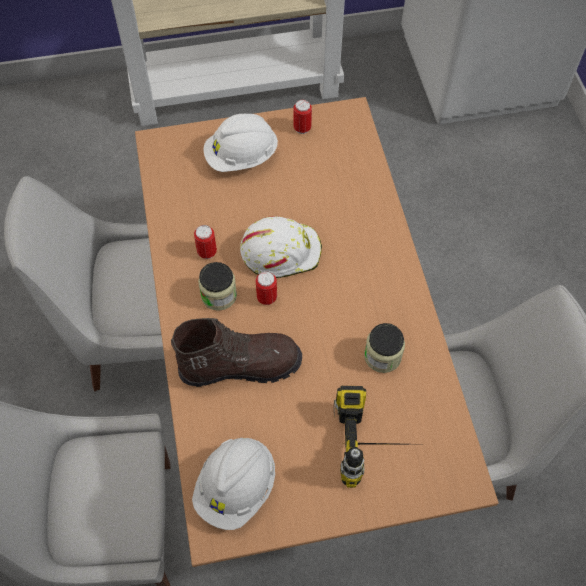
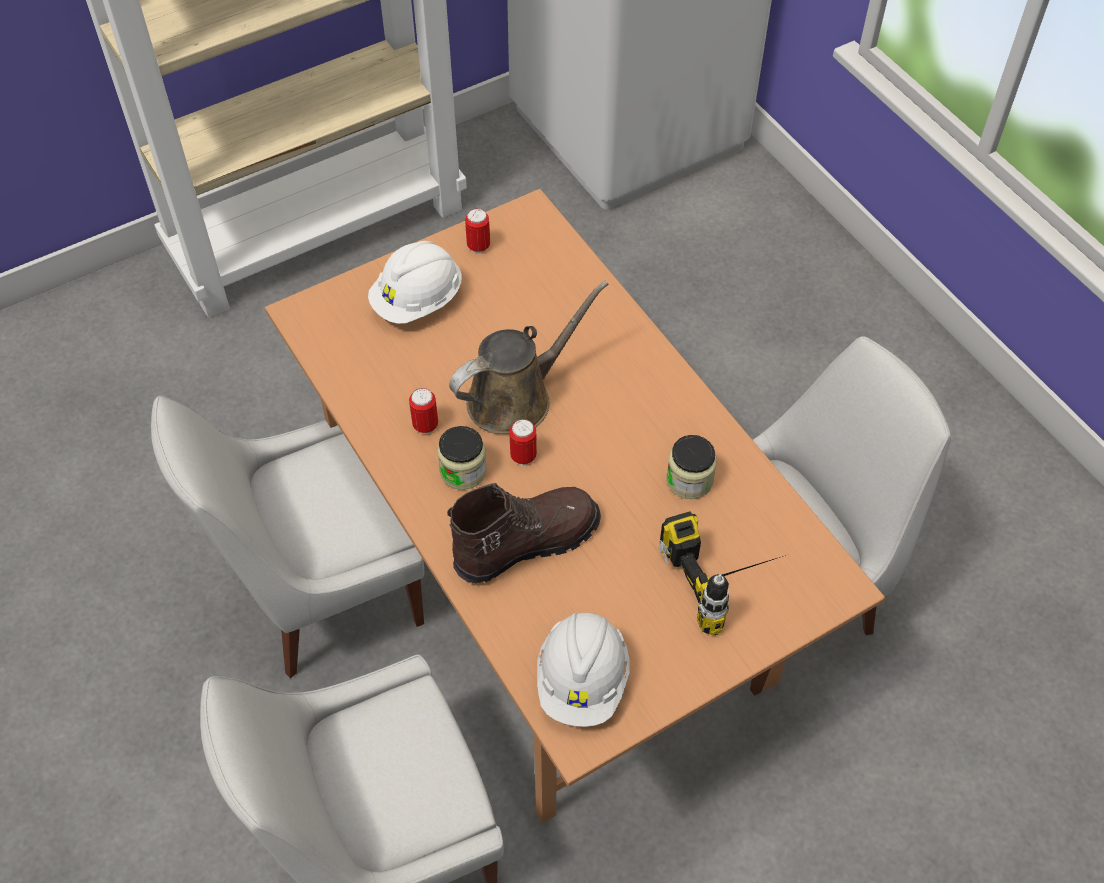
camera: 20 degrees left, 5 degrees down
(281, 251) = (516, 397): white hard hat -> brown watering can

